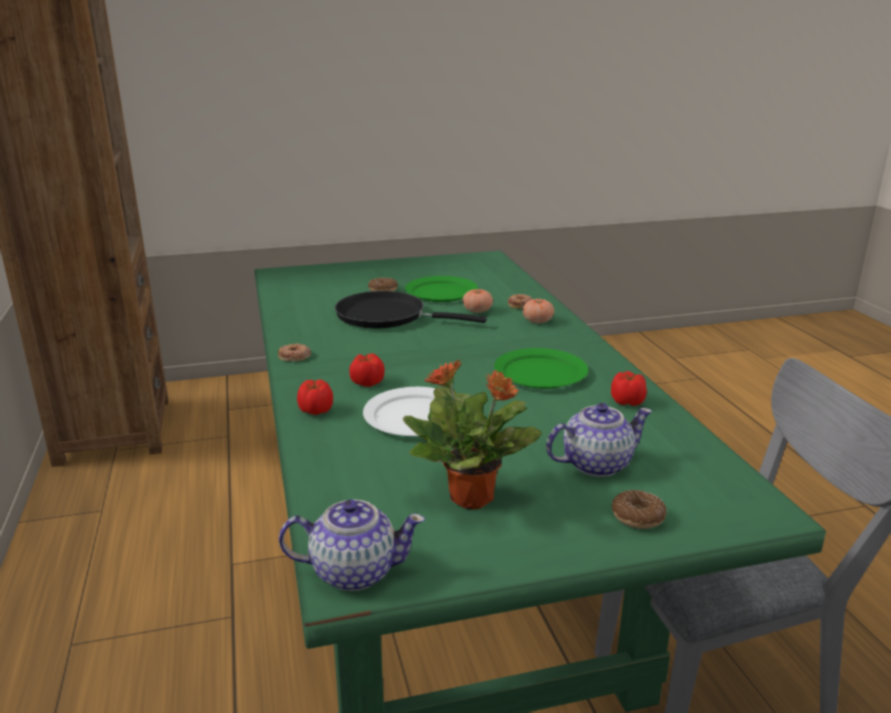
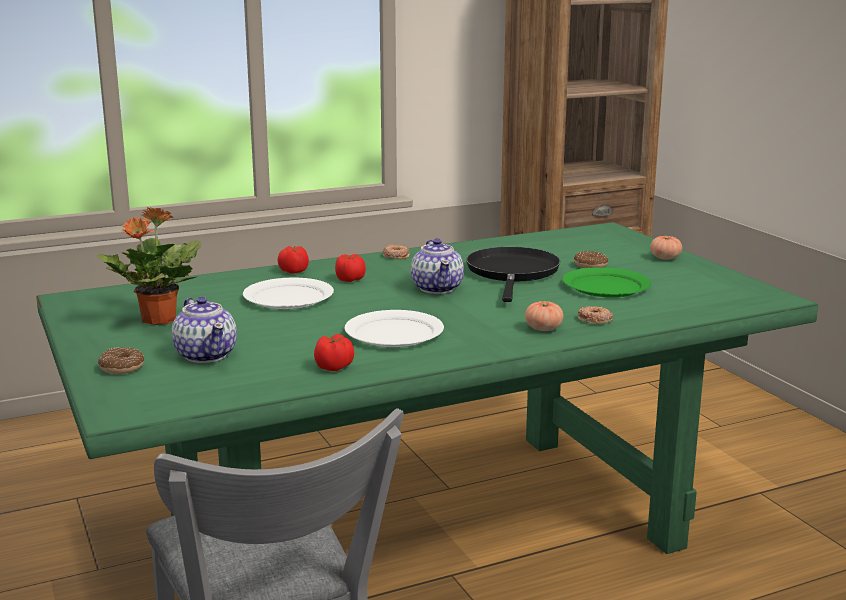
camera: 80 degrees right, 5 degrees down
(353, 571) = (80, 299): teapot -> teapot (437, 288)
(477, 311) = (557, 303): tomato -> tomato (665, 258)
(540, 373) = (393, 333): green plate -> white plate

